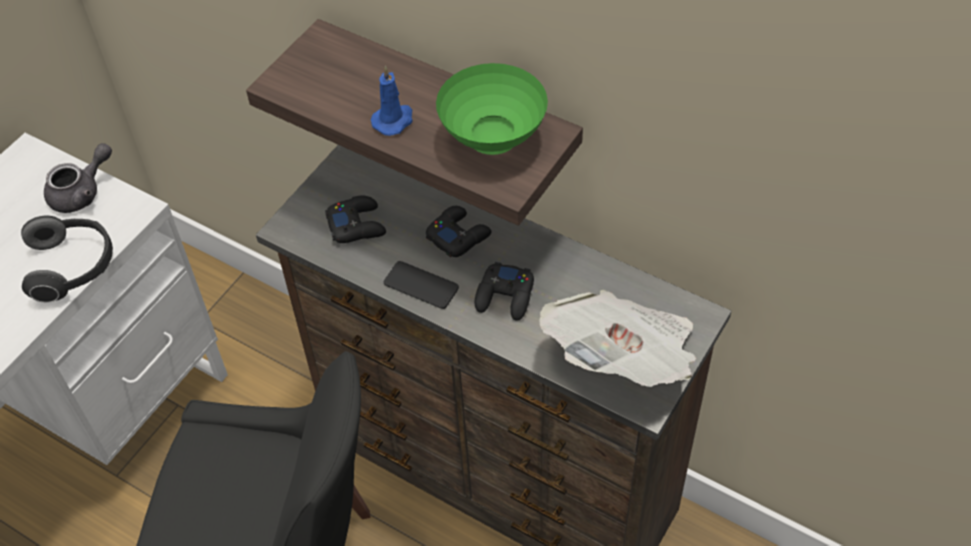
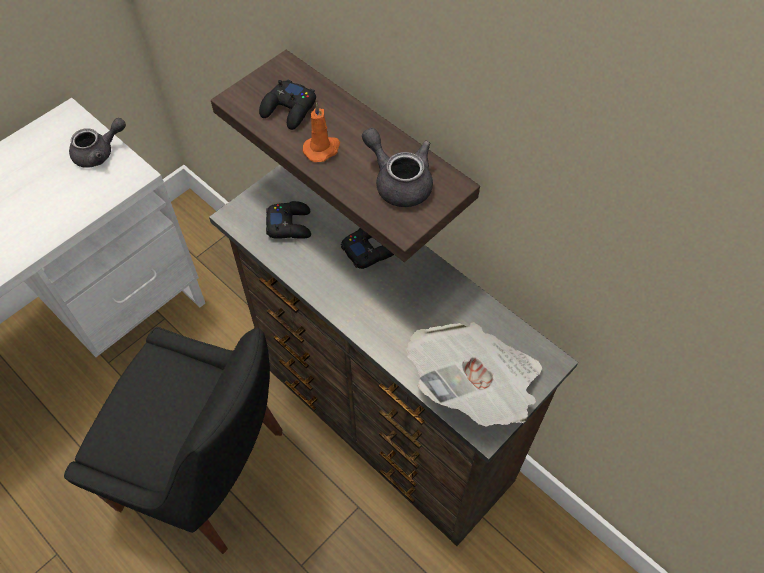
camera: 10 degrees right, 5 degrees up
(73, 267) = (77, 211): headphones -> none
(394, 120) = (322, 149): blue candle -> orange candle
(421, 285) = (327, 286): phone -> none
(491, 139) = (399, 181): green bowl -> grey teapot
(505, 296) = (392, 310): black game controller -> black game controller (289, 110)

